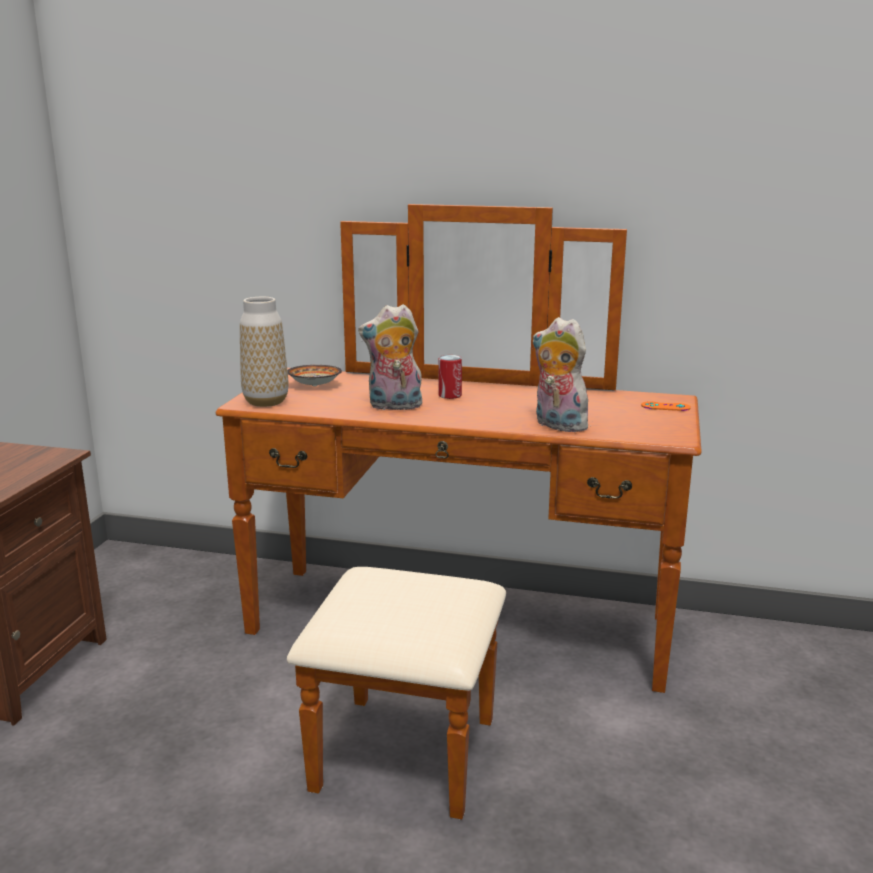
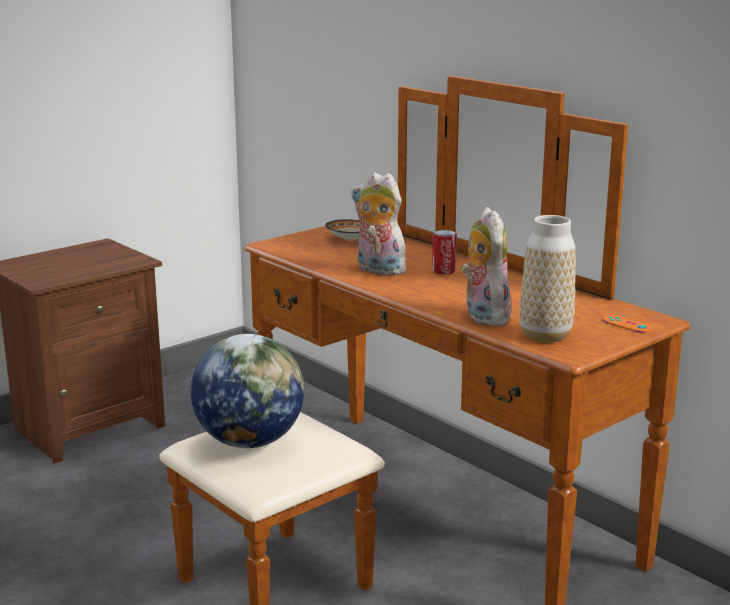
camera: 35 degrees right, 0 degrees up
(266, 402) = (288, 246): vase -> vase (545, 335)
(386, 610) = (249, 441): none -> globe

